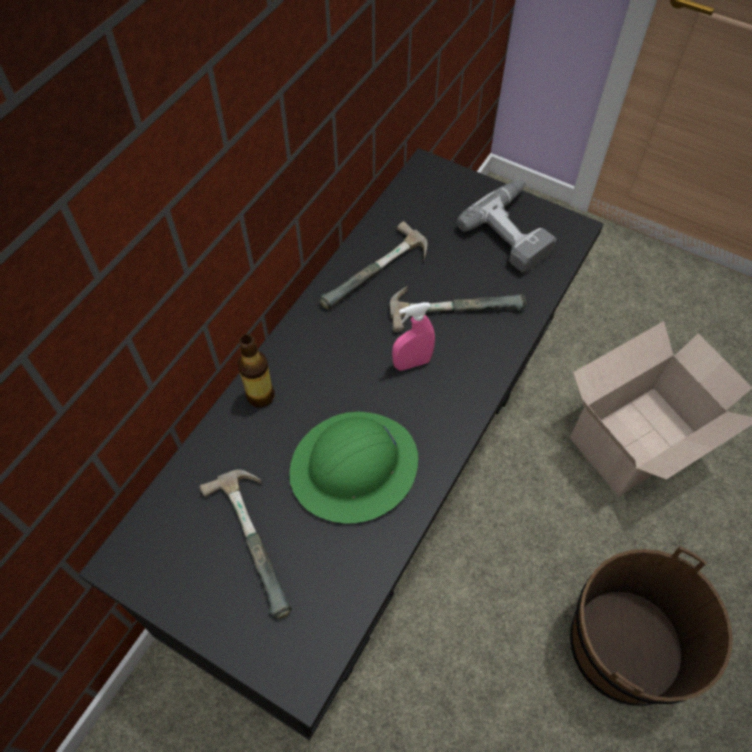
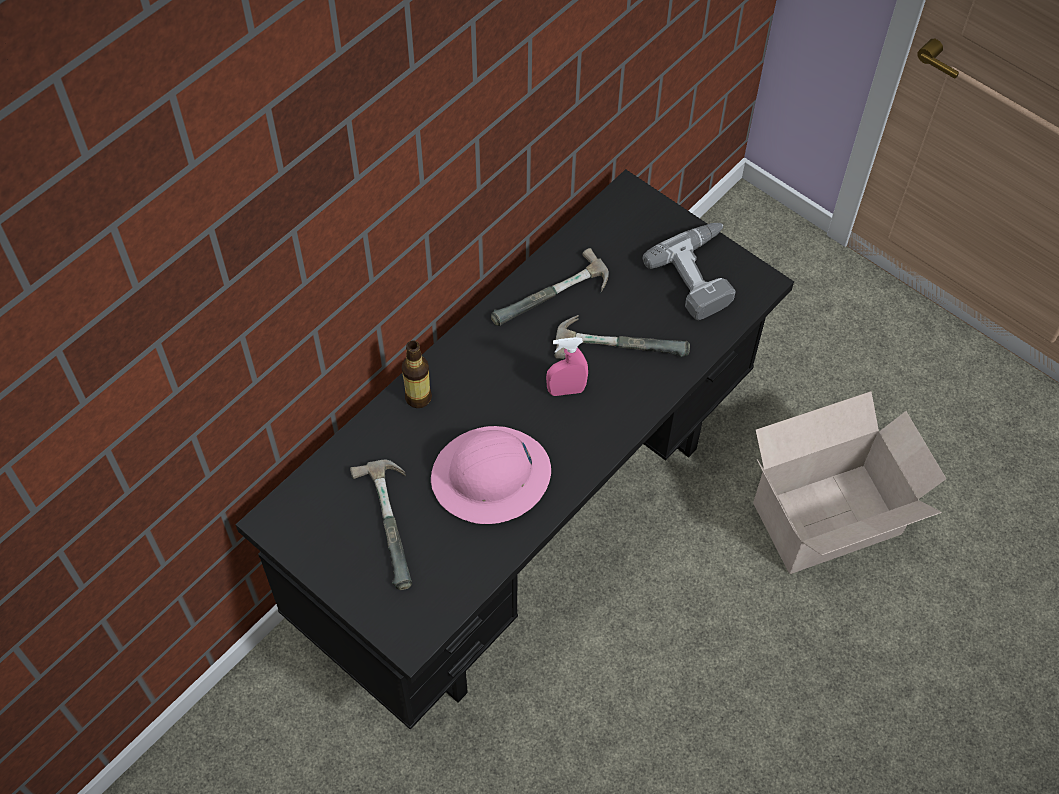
camera: 10 degrees right, 0 degrees up
(355, 468) = (491, 477): green hard hat -> pink hard hat
(625, 646) = (753, 723): brown bucket -> none

